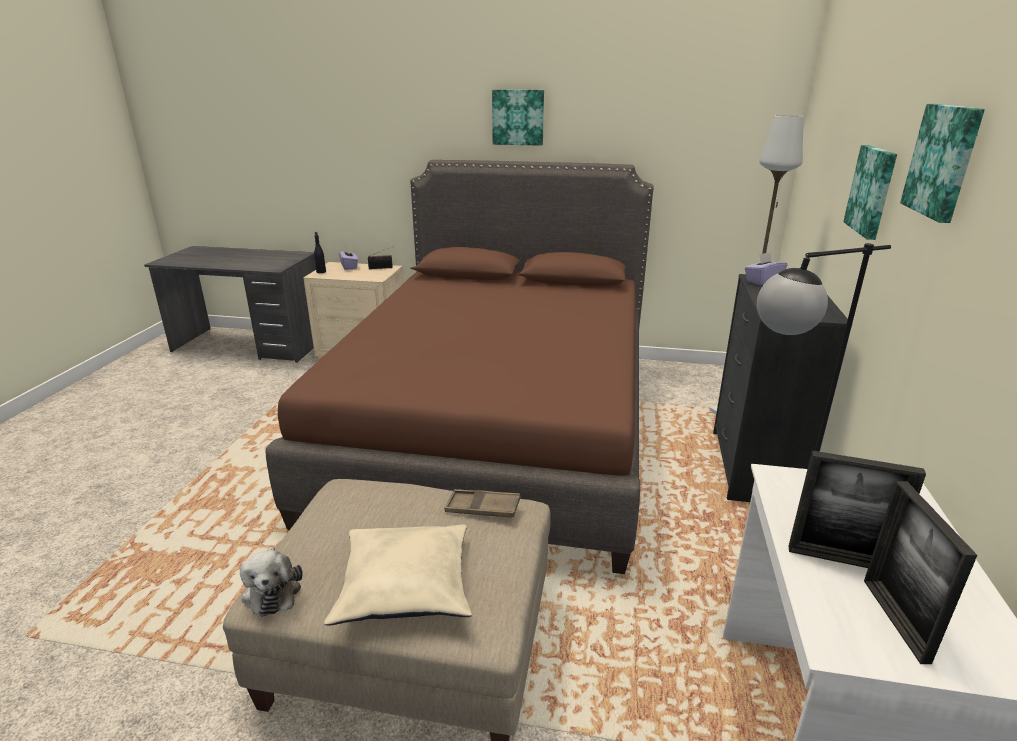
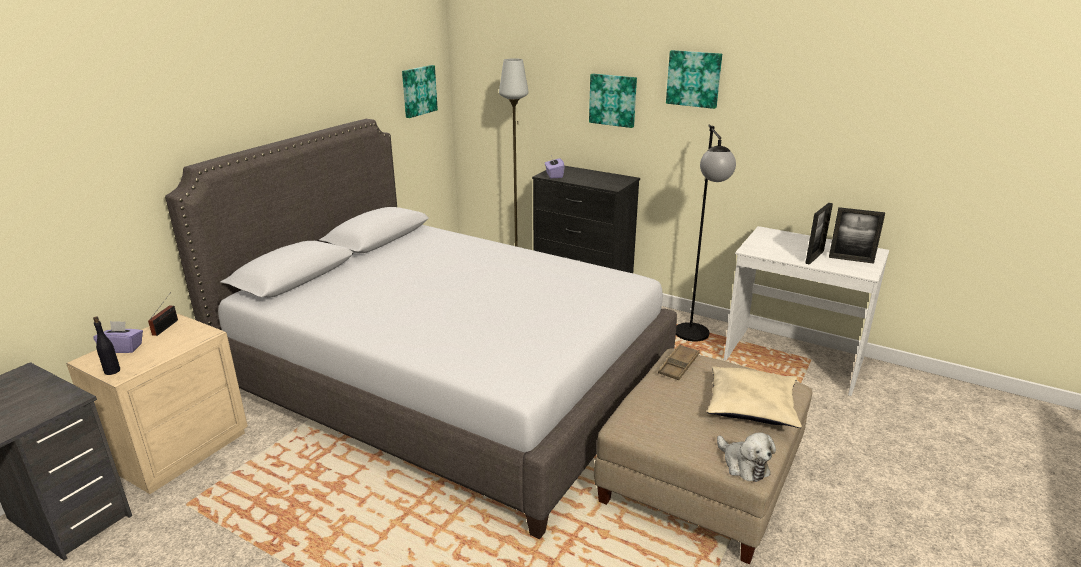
camera: 70 degrees left, 0 degrees up
(272, 590) = (743, 465): plush toy -> plush toy turned 60 degrees clockwise
(497, 426) = (447, 386): brown bed -> grey bed
(518, 117) = (262, 95): picture -> picture (418, 91)

